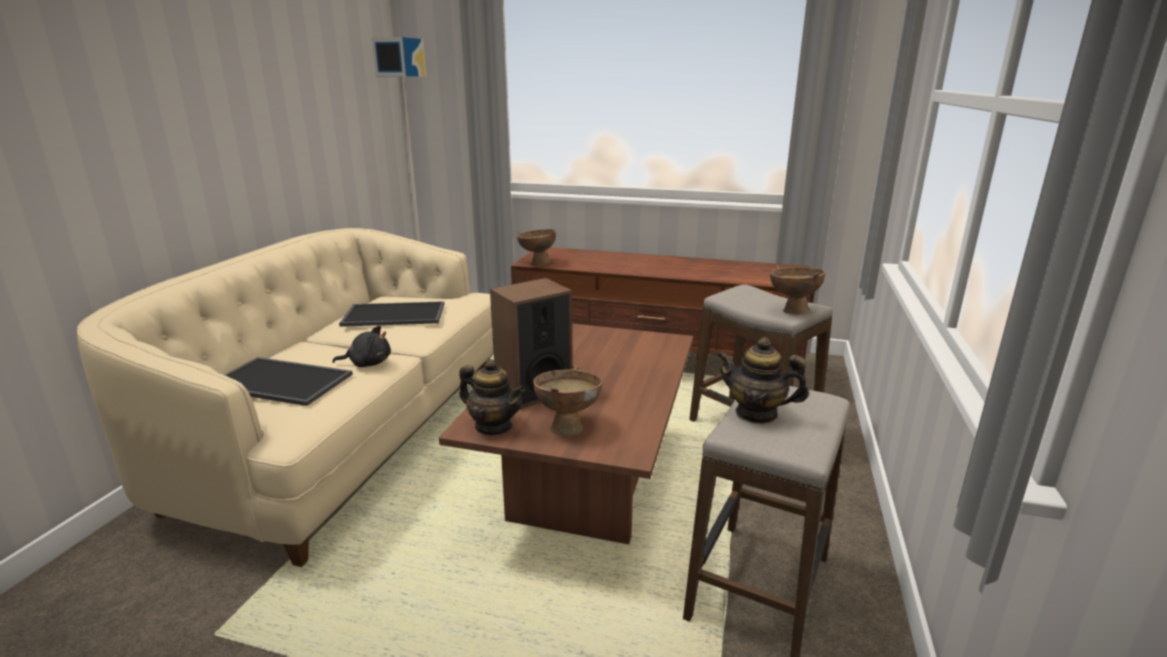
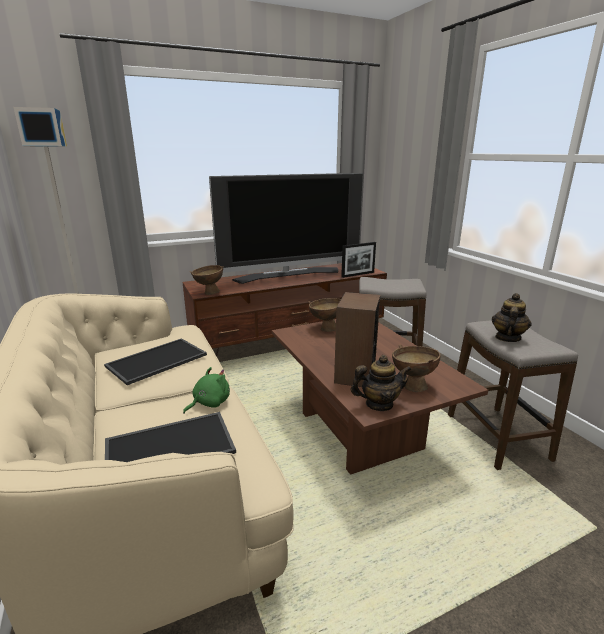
camera: 40 degrees left, 0 degrees up
(368, 363) = (209, 403): black plush toy -> green plush toy
(665, 263) = (288, 275): none -> television
(756, 414) = (507, 338): teapot -> teapot turned 135 degrees clockwise
(762, 282) = (358, 274): none -> picture frame
(791, 310) = (411, 284): brown bowl -> brown bowl (325, 328)

